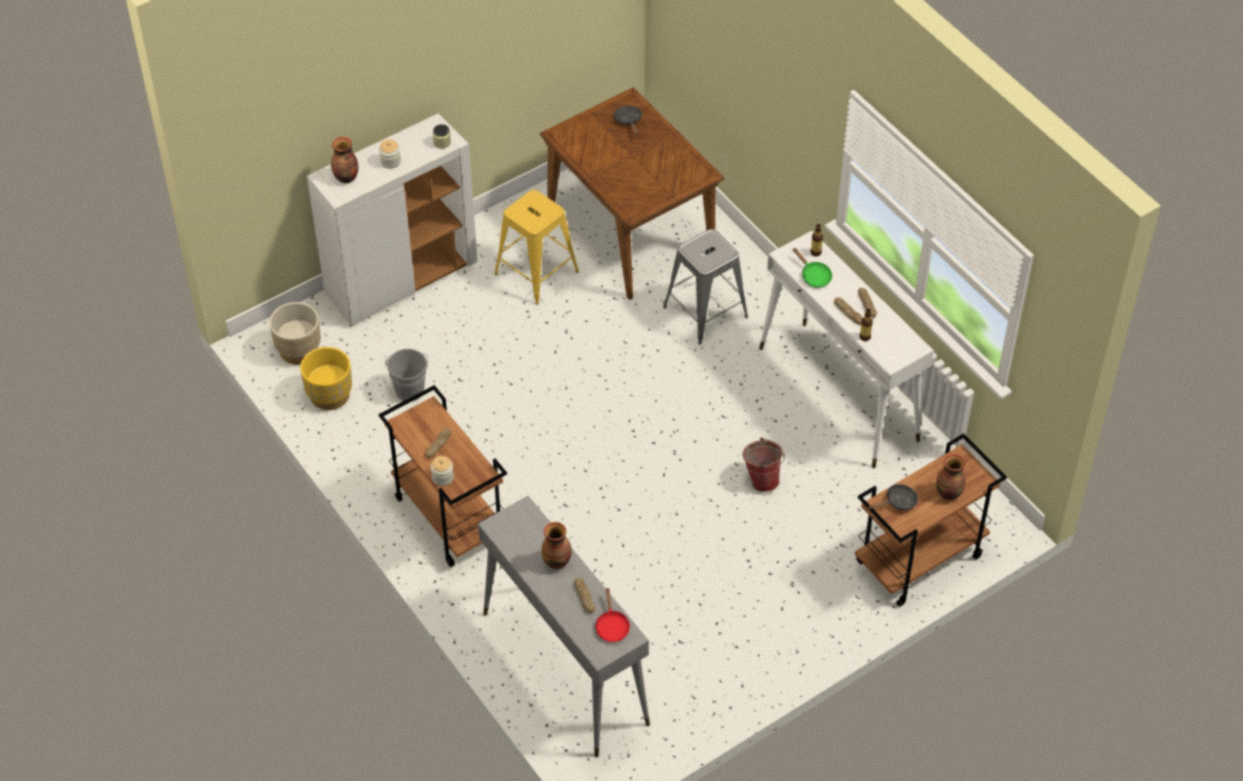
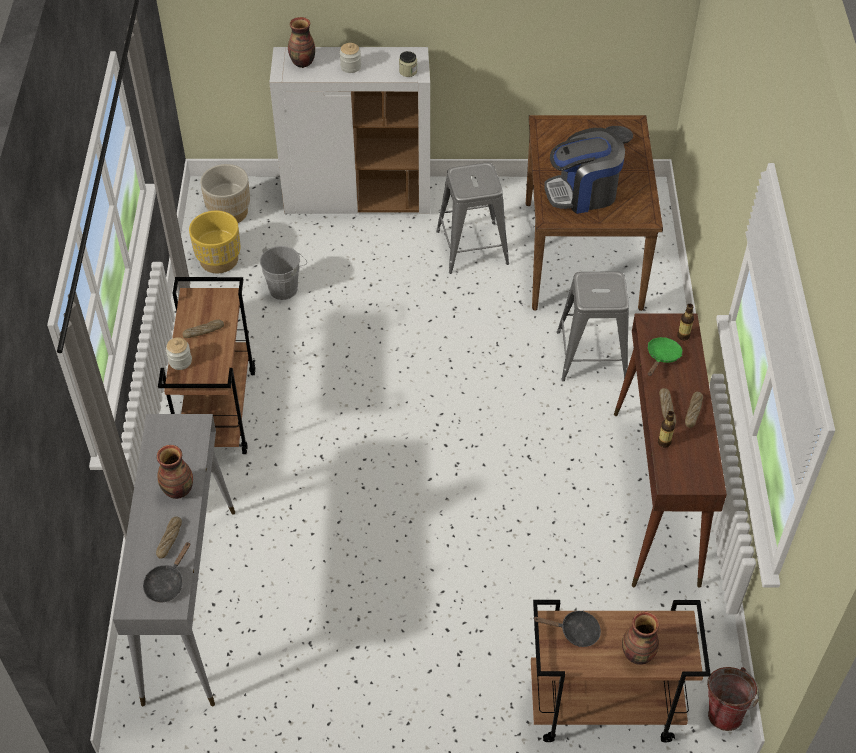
camera: 35 degrees right, 0 degrees up
(537, 273) = (472, 247): yellow stool -> grey stool
(611, 626) = (166, 583): red frying pan -> black frying pan
(639, 178) = (583, 192): none -> coffee machine
(762, 478) = (516, 534): bucket -> bucket (725, 710)
(814, 276) = (662, 357): green frying pan -> green frying pan turned 150 degrees counterclockwise
(839, 394) = (655, 497): white console table -> brown console table

